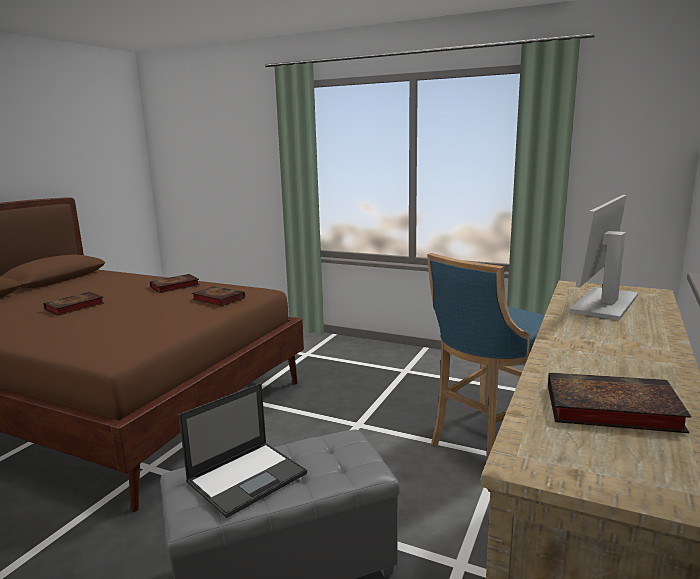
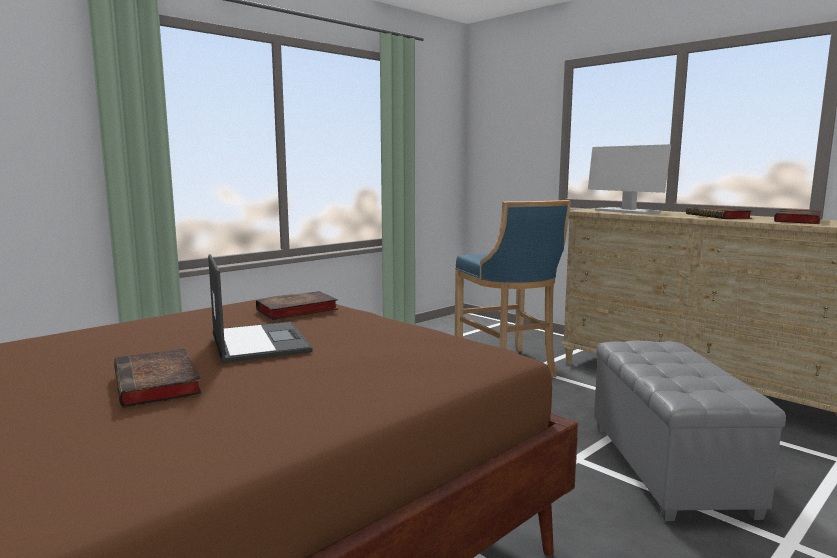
camera: 70 degrees left, 5 degrees down
(174, 286) = (161, 327): book -> book (719, 217)
(248, 477) = (689, 374): laptop -> laptop (259, 342)

